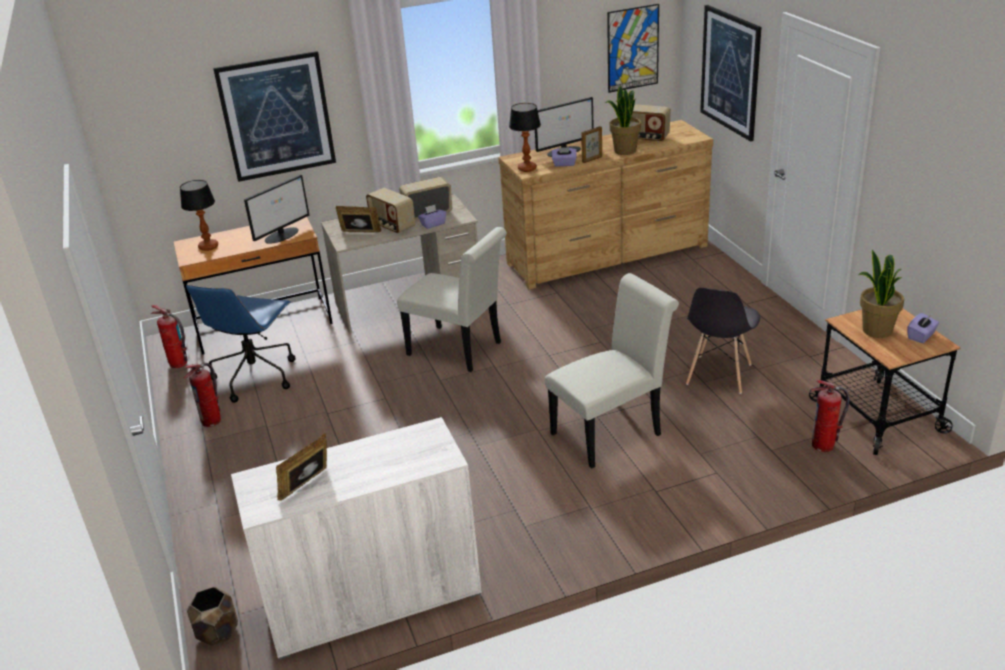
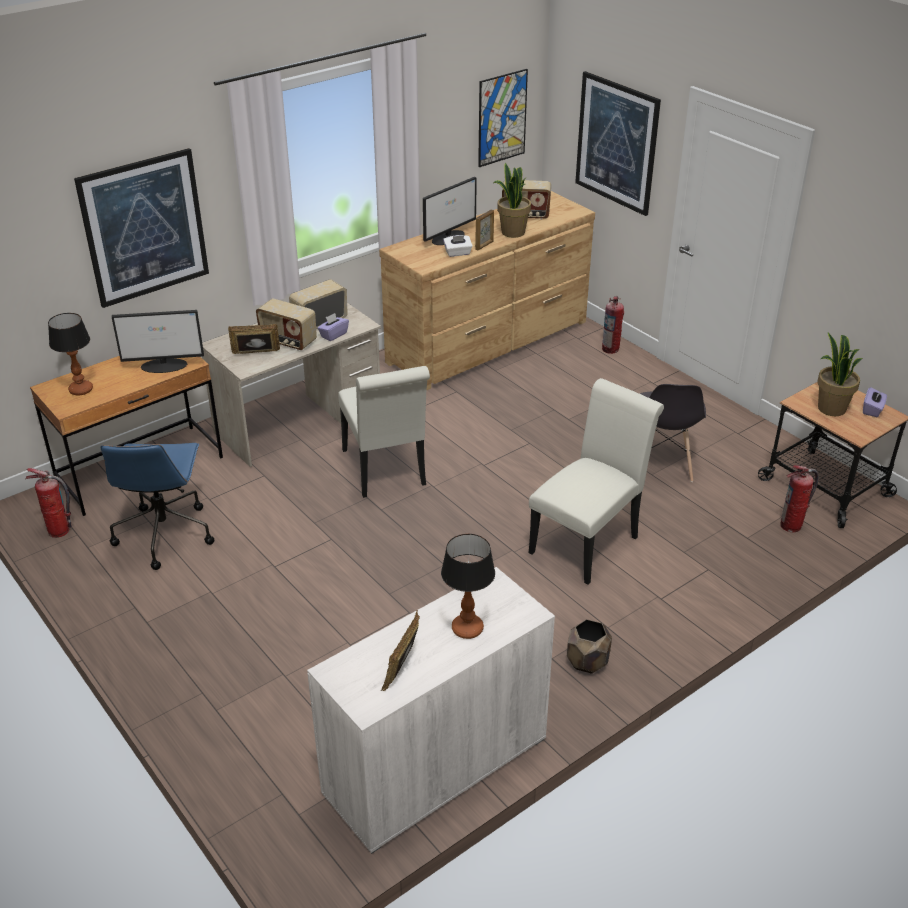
camera: 20 degrees left, 5 degrees up
(212, 421) = (141, 596): fire extinguisher -> fire extinguisher (610, 349)
(217, 632) = (285, 839): brown planter -> brown planter (587, 661)
(282, 235) = (165, 365): monitor -> monitor turned 60 degrees clockwise
(460, 350) = (385, 471): white chair -> white chair turned 60 degrees clockwise
(527, 168) = (420, 262): table lamp -> table lamp (467, 628)
(564, 164) = (458, 253): purple tissue box -> white tissue box

